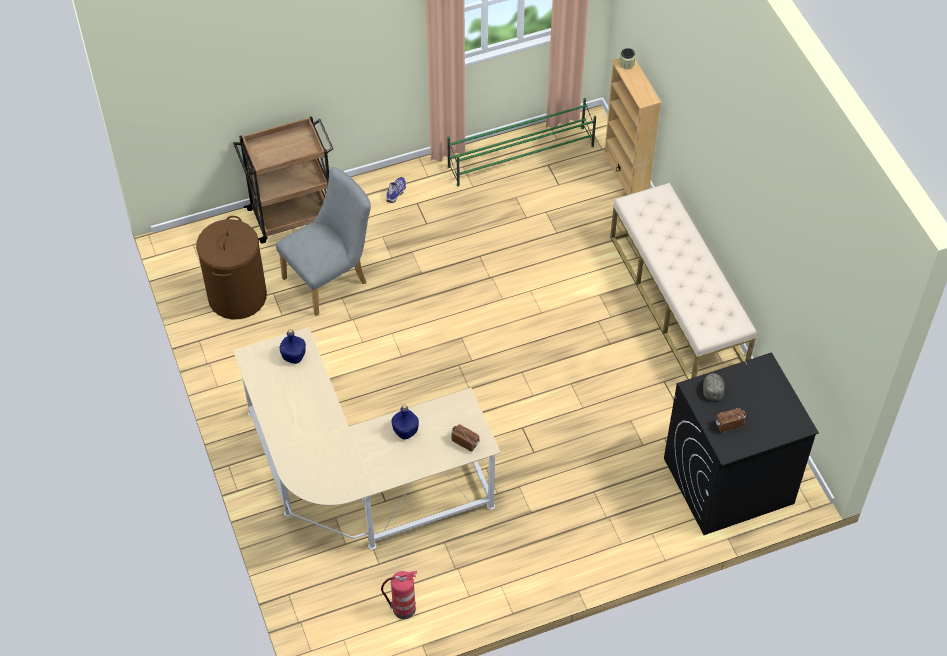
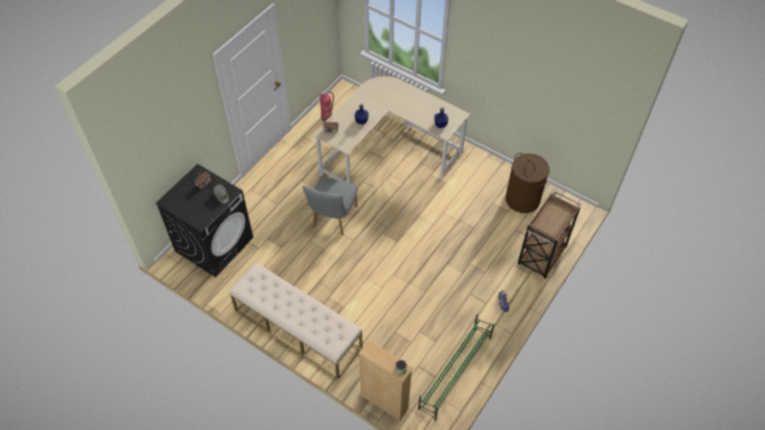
camera: 145 degrees right, 0 degrees up
(330, 278) = (488, 234): grey chair -> grey chair (332, 219)

